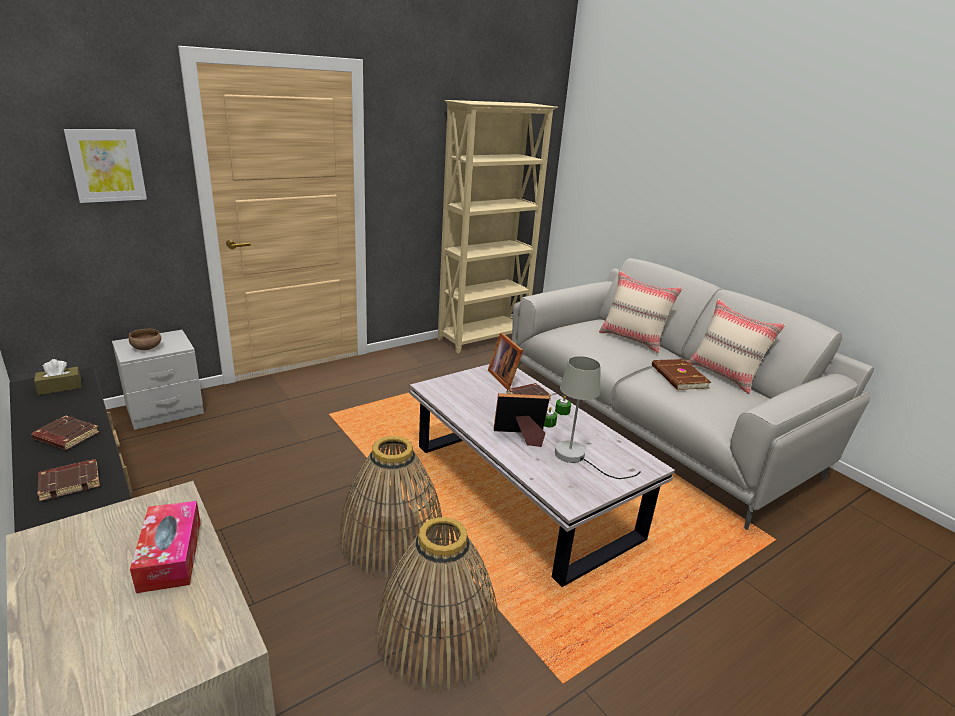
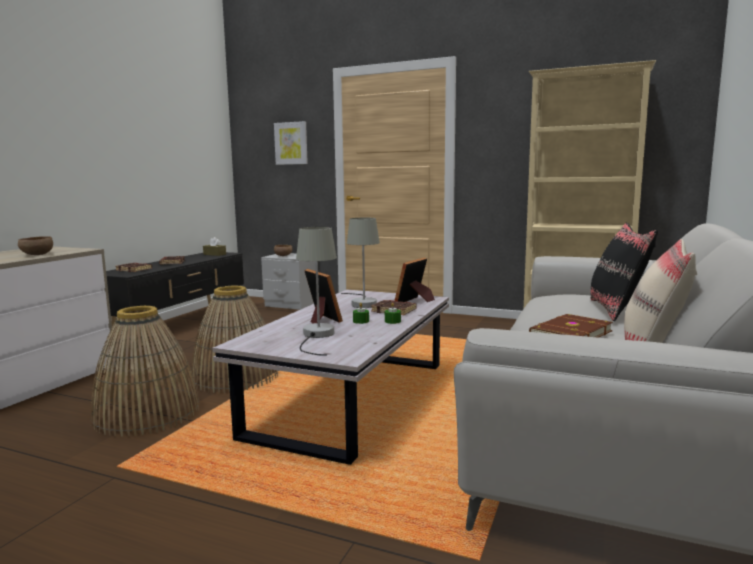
camera: 60 degrees right, 15 degrees down
(170, 555) = (36, 255): tissue box -> brown bowl
(482, 399) = (362, 303): none -> grey table lamp
(633, 339) = (617, 310): beige pillow -> black pillow

